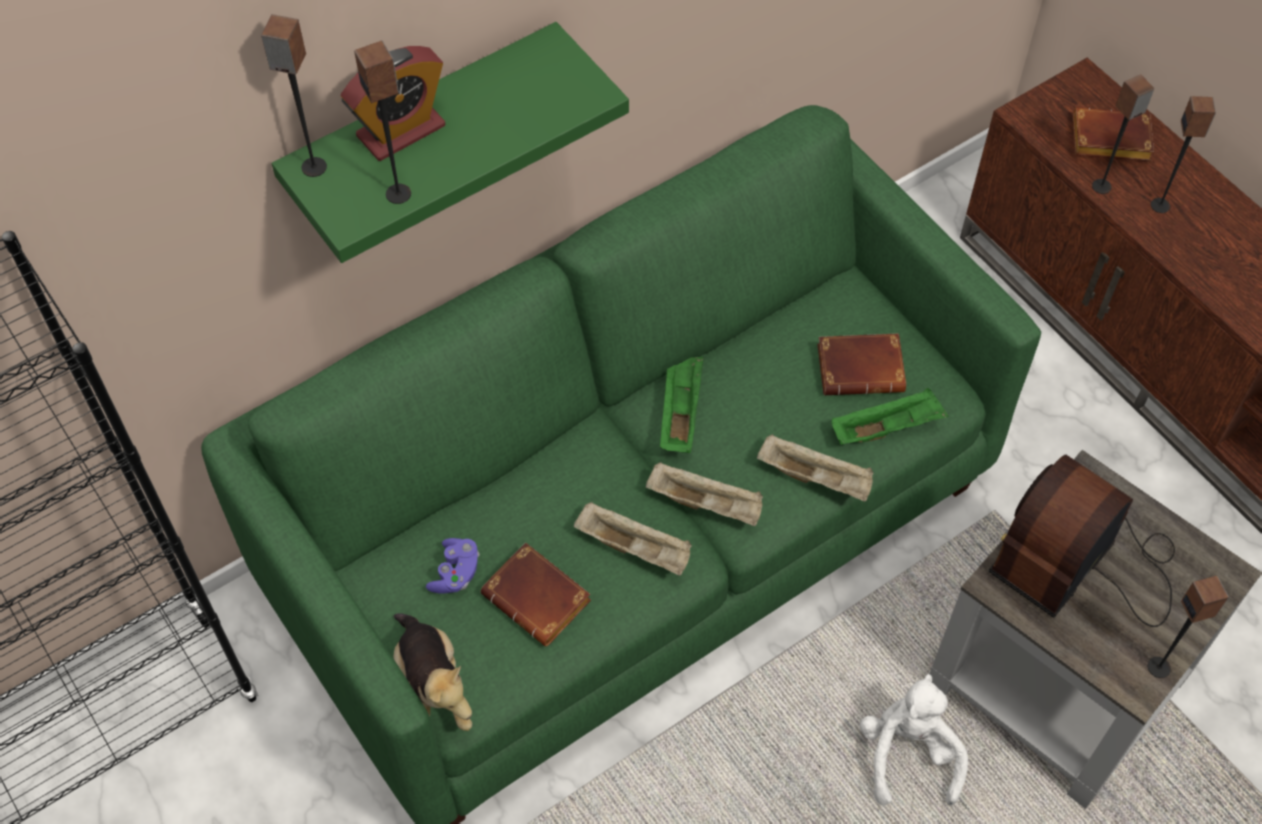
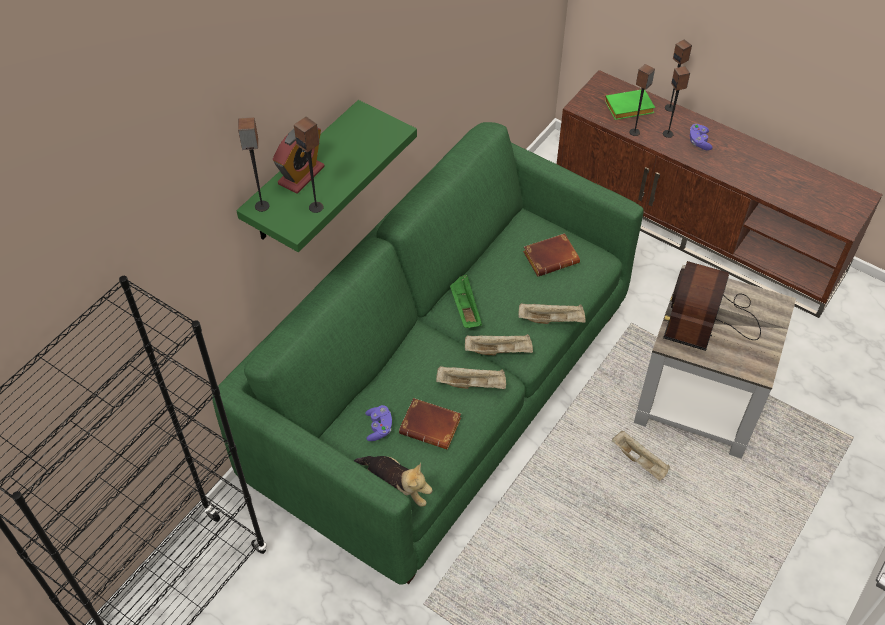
camera: 20 degrees left, 5 degrees down
(887, 428) = (577, 283): green tray -> none
(908, 754) = (640, 461): white plush toy -> beige tray
(1108, 141) = (628, 109): brown book -> green book
(1159, 667) = (767, 359): speaker -> speaker (670, 108)
(1210, 235) = (699, 142): none -> purple game controller

